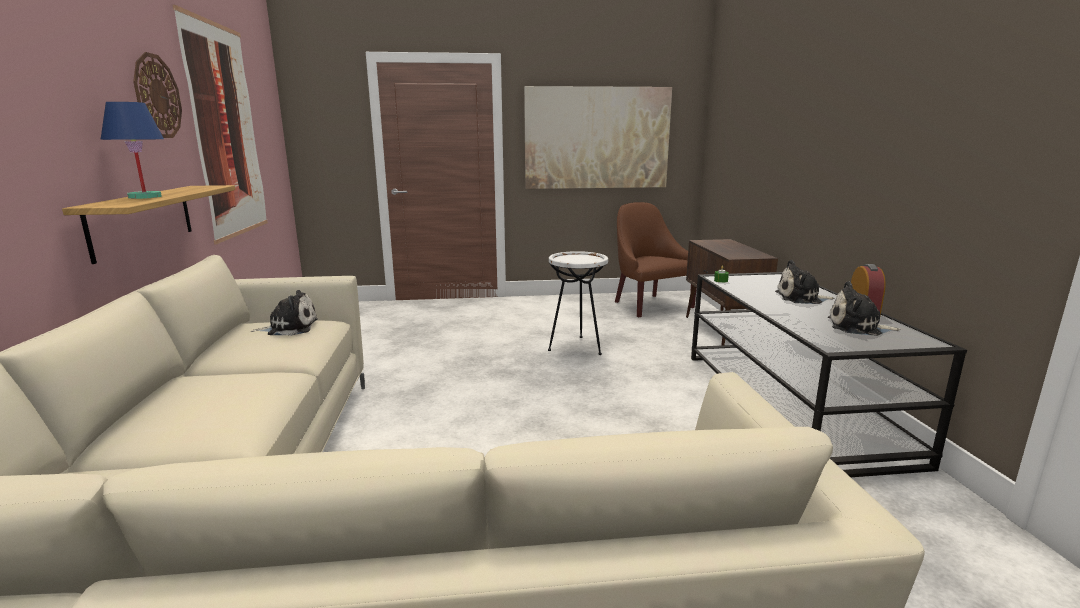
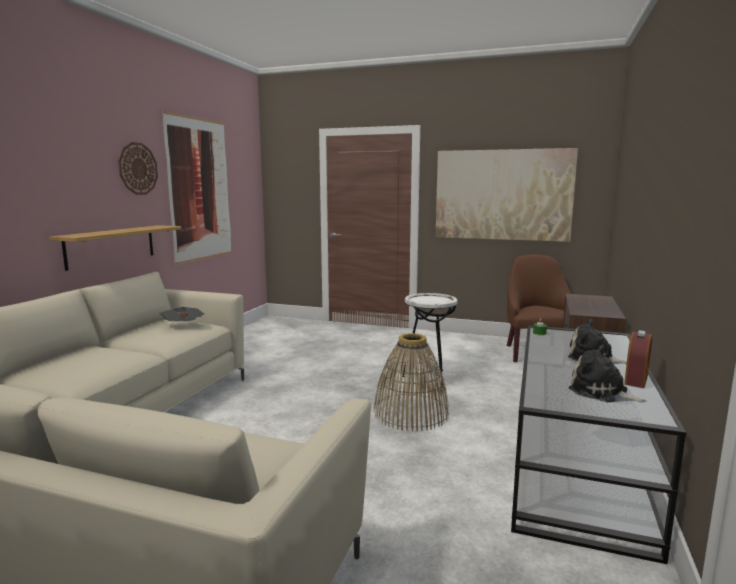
camera: 25 degrees right, 5 degrees down
(144, 197) = (105, 232): blue table lamp -> none
(289, 328) = (183, 326): plush toy -> newspaper
(600, 388) = (411, 413): none -> basket

